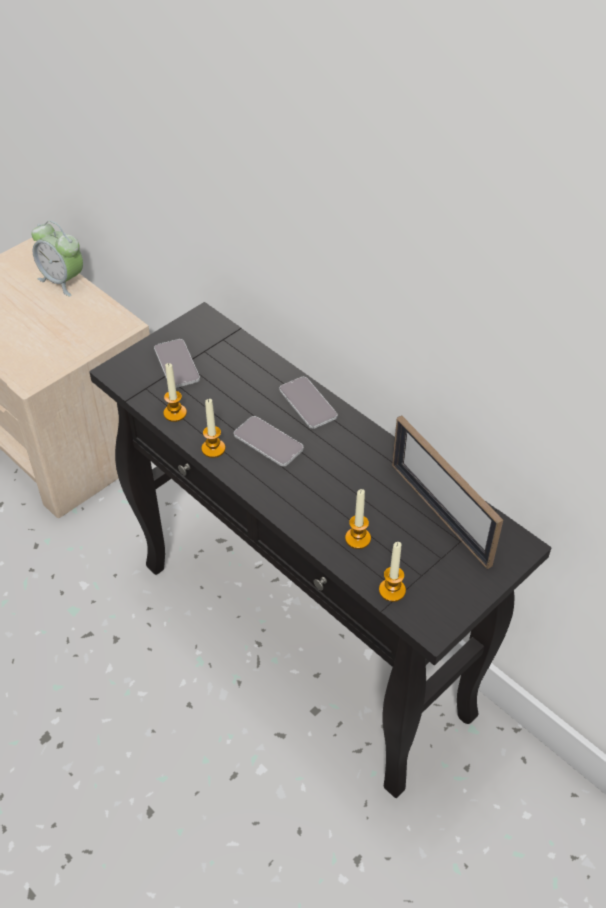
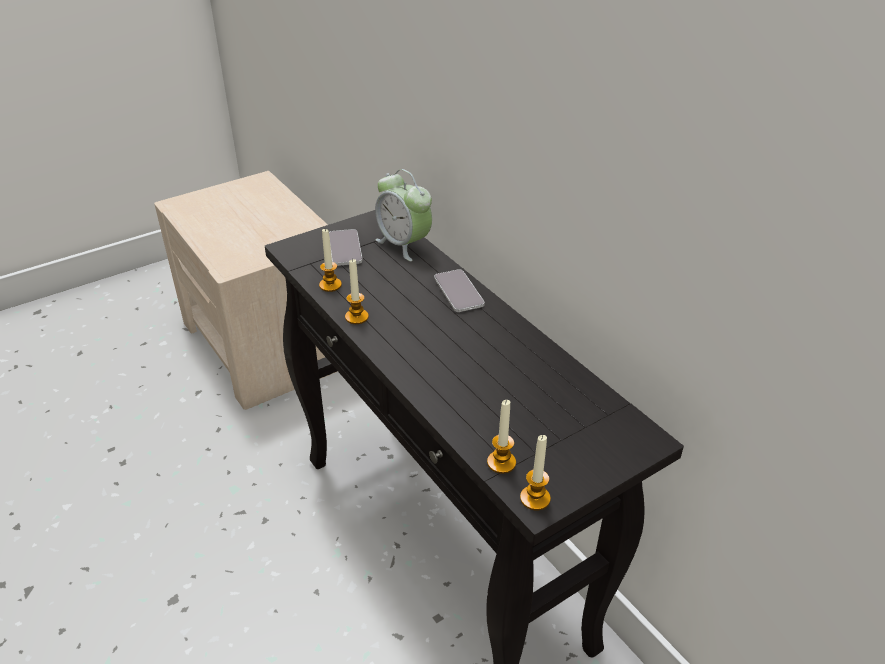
camera: 10 degrees right, 10 degrees down
(63, 281) = (283, 202): alarm clock -> alarm clock (404, 244)
(268, 442) = (411, 318): phone -> none
(358, 538) = (477, 410): candle -> candle (535, 498)
(440, 513) = (568, 399): picture frame -> none

